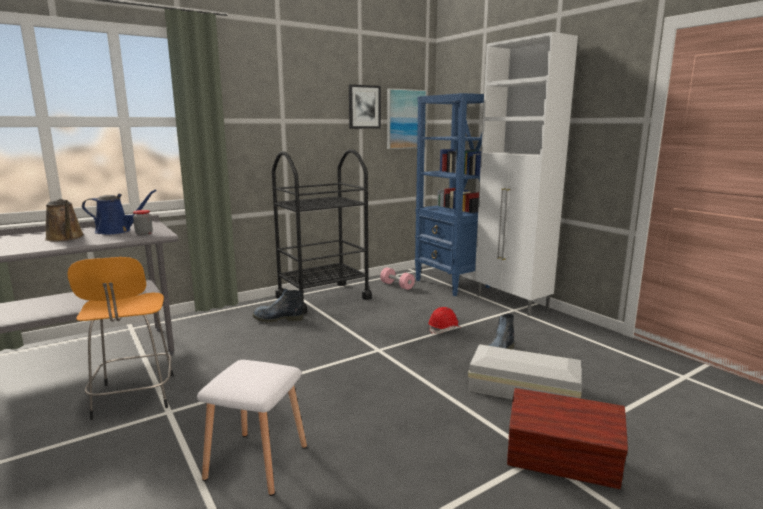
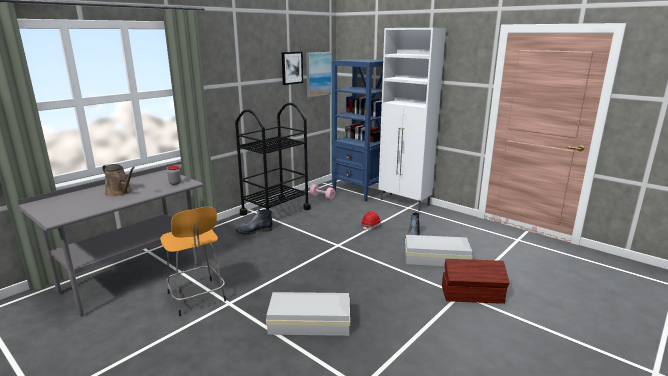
camera: 15 degrees left, 5 degrees up
(117, 231) = (149, 182): blue watering can -> none
(257, 461) = (308, 321): white stool -> white storage box

